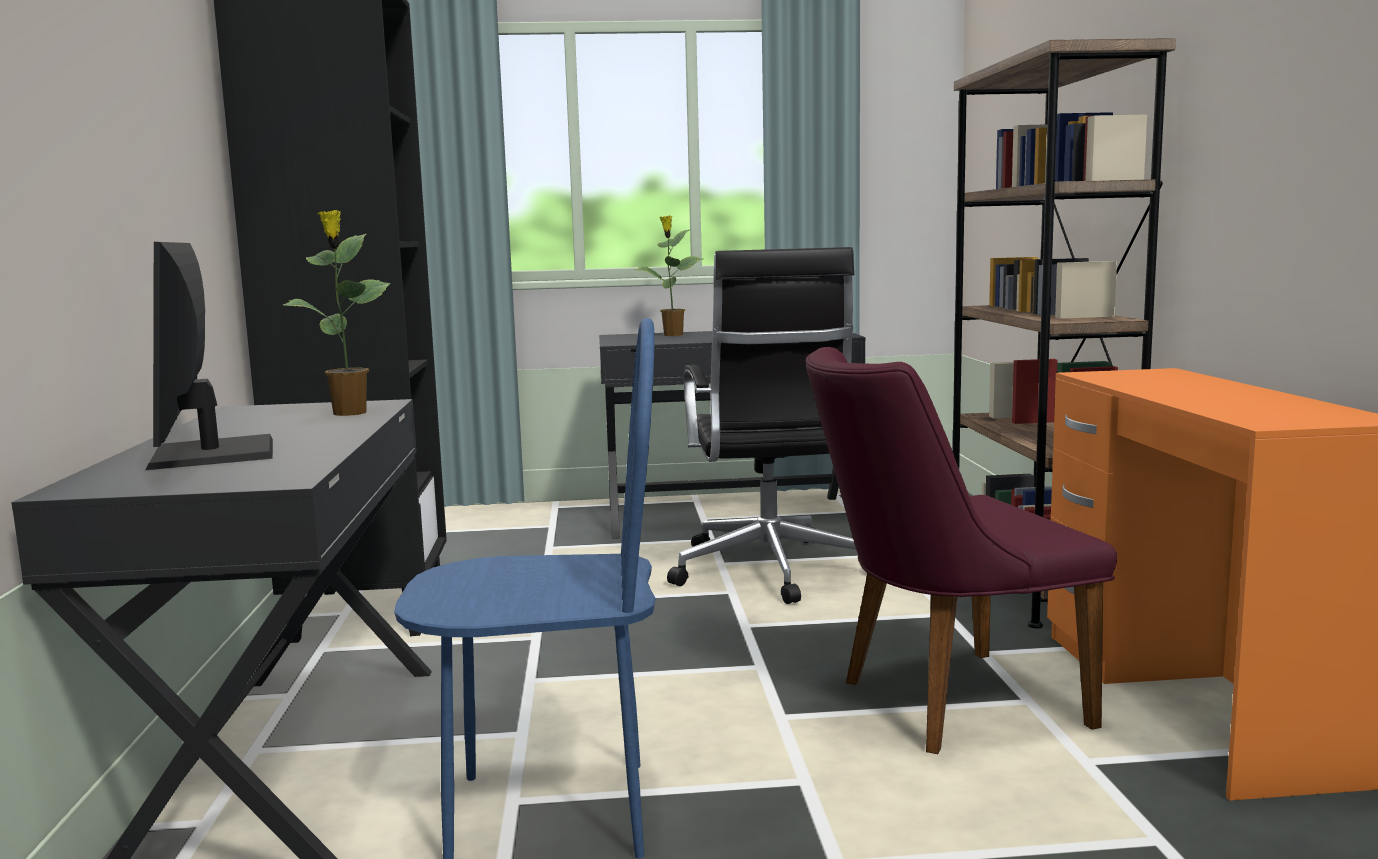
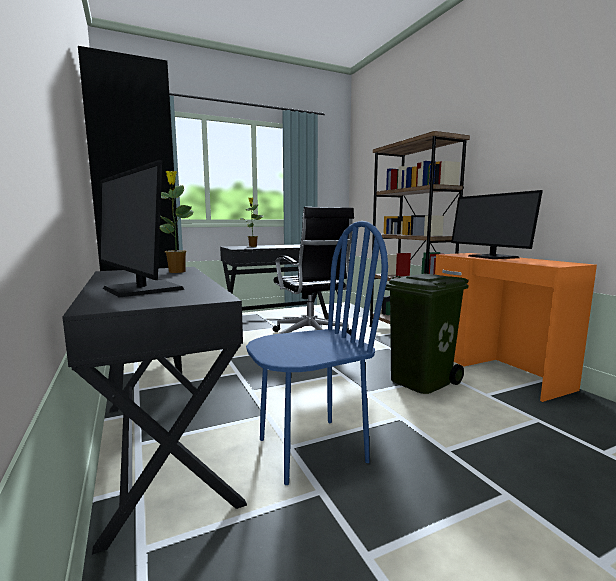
camera: 20 degrees left, 0 degrees up
(941, 704) = (419, 380): purple chair -> green trash can
(1183, 387) = (491, 257): none -> monitor

